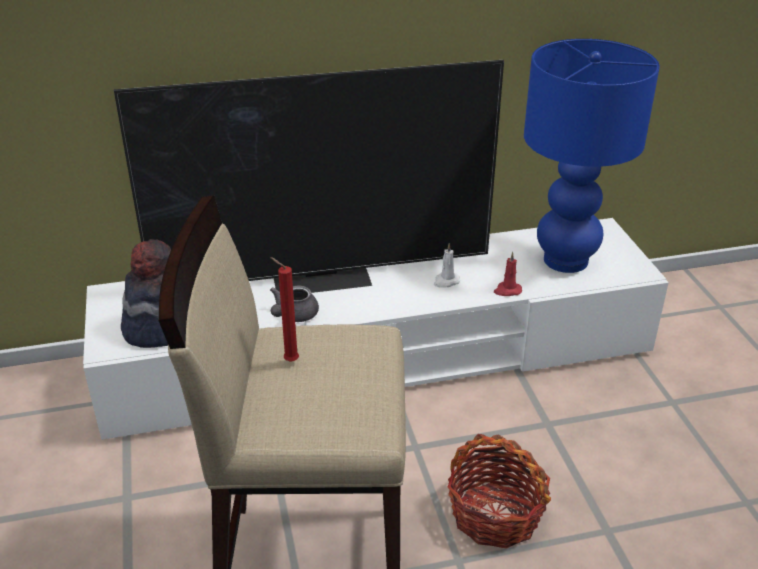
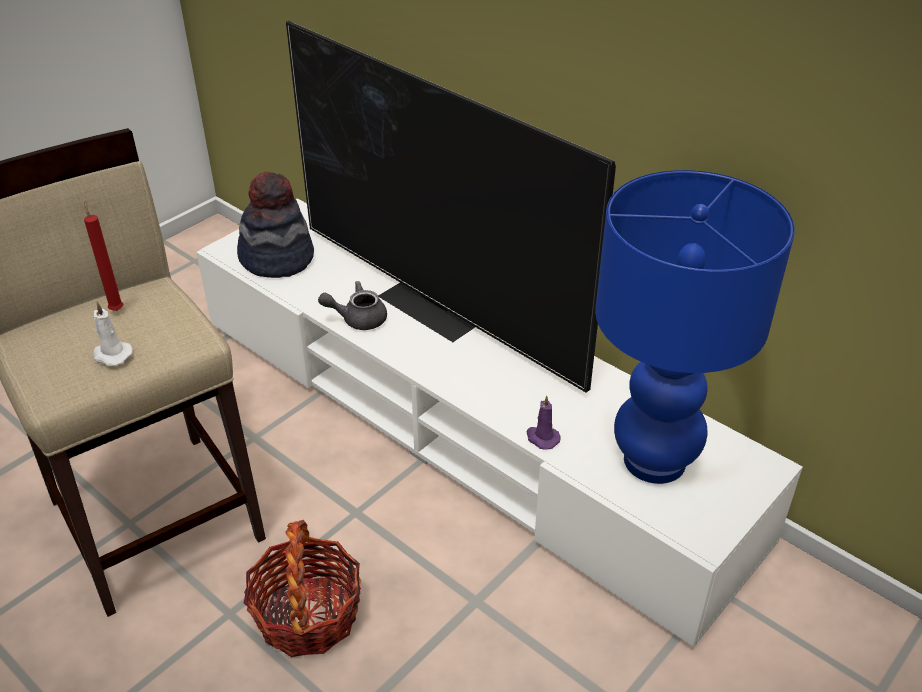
camera: 55 degrees right, 5 degrees up
(446, 281) = (511, 387): white candle -> white candle (111, 355)
(507, 290) = (542, 438): red candle -> purple candle

